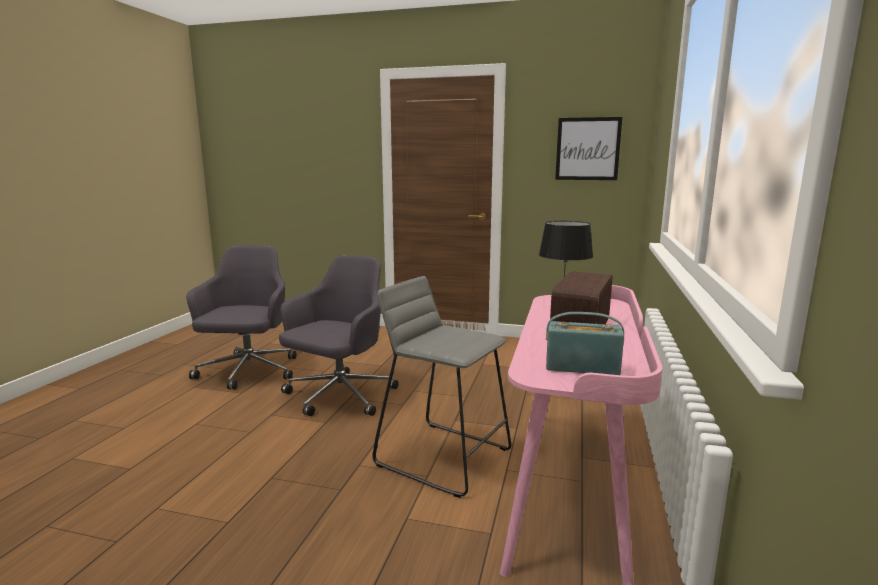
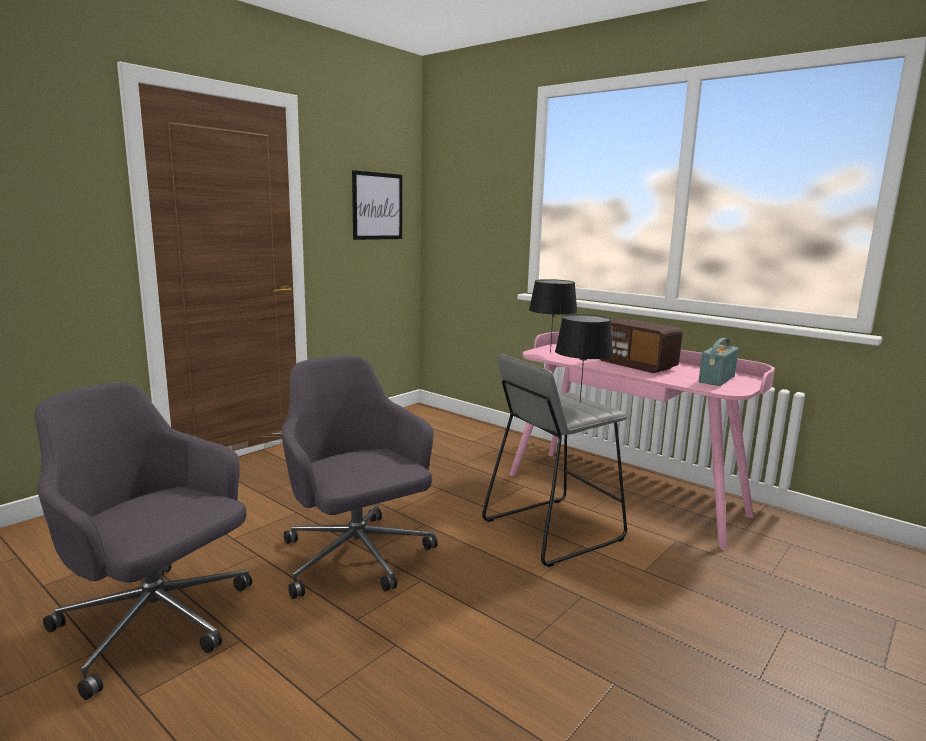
camera: 65 degrees left, 0 degrees up
(466, 341) = (580, 402): none -> black table lamp

